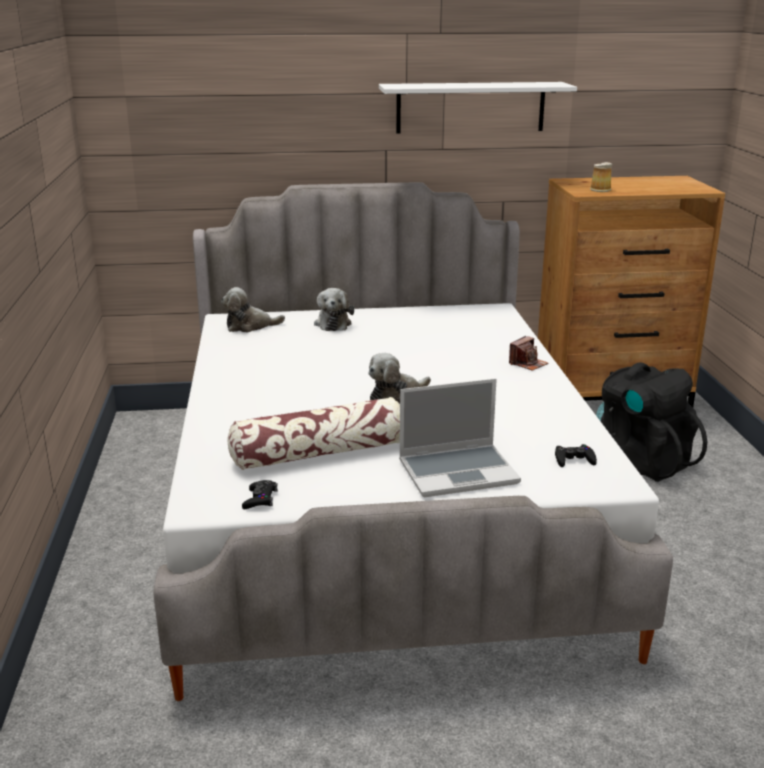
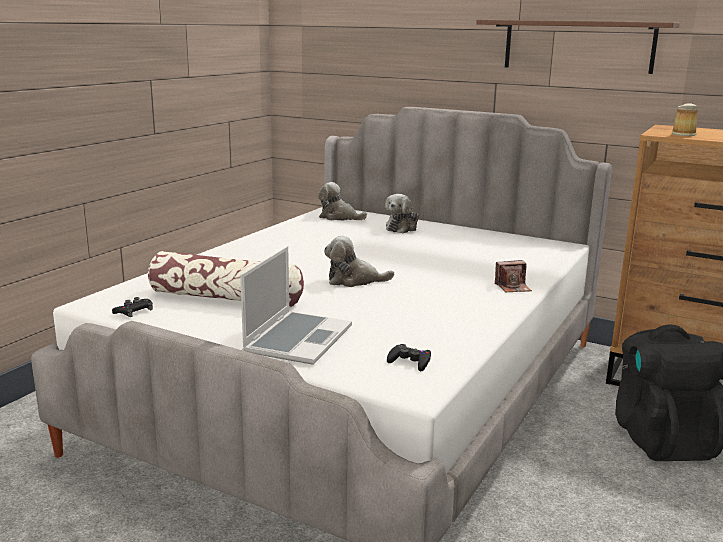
camera: 35 degrees right, 5 degrees down
(459, 471) = (298, 339): laptop -> laptop turned 90 degrees counterclockwise
(470, 107) = (578, 46): white shelf -> brown shelf

